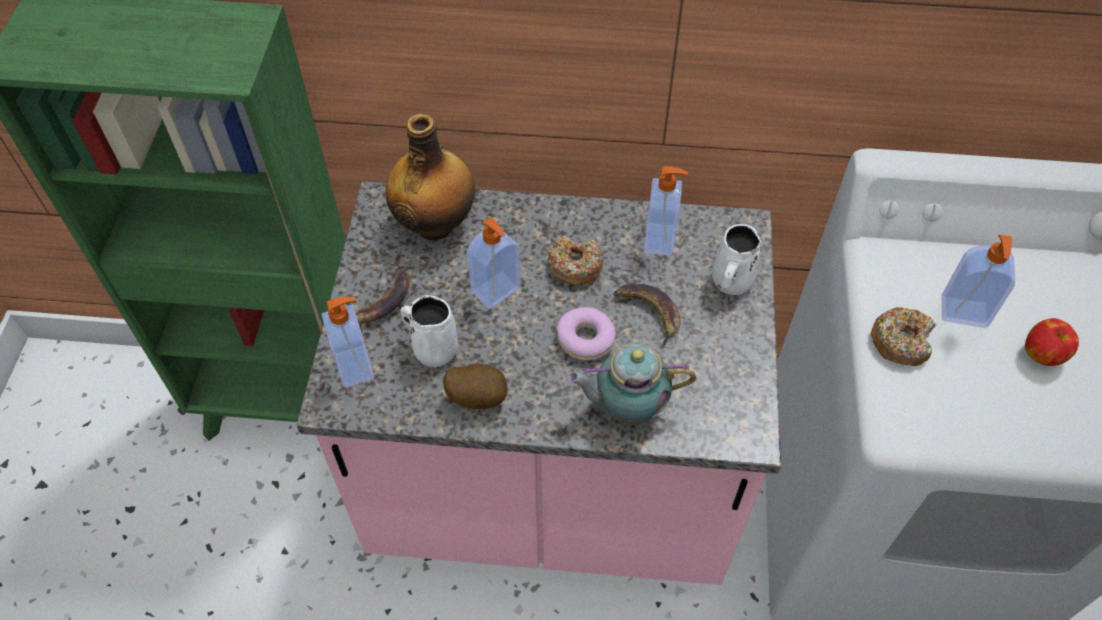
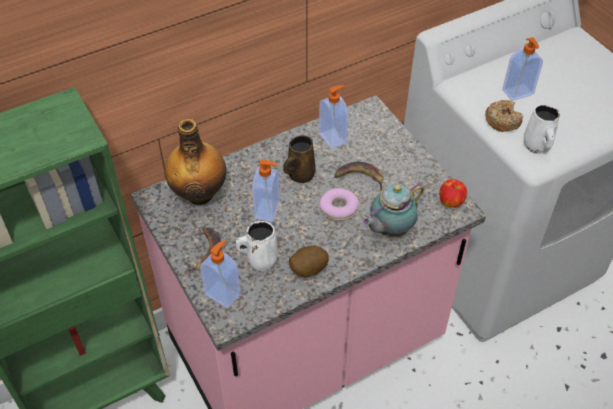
camera: 35 degrees left, 5 degrees down
(575, 266) = (299, 175): donut -> brown mug
(730, 282) = (387, 140): white mug -> white mug (537, 146)
(1042, 355) = (566, 94): apple -> apple (451, 202)

